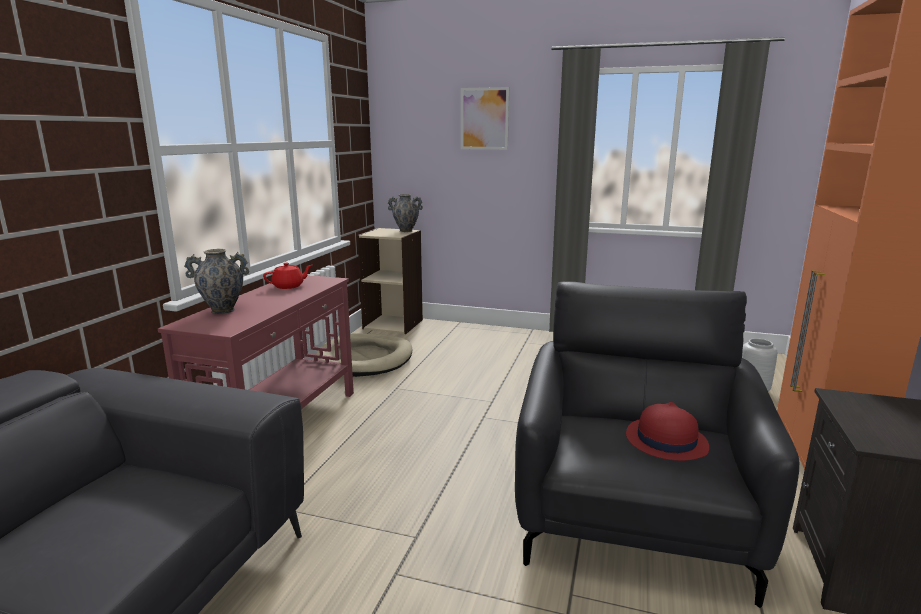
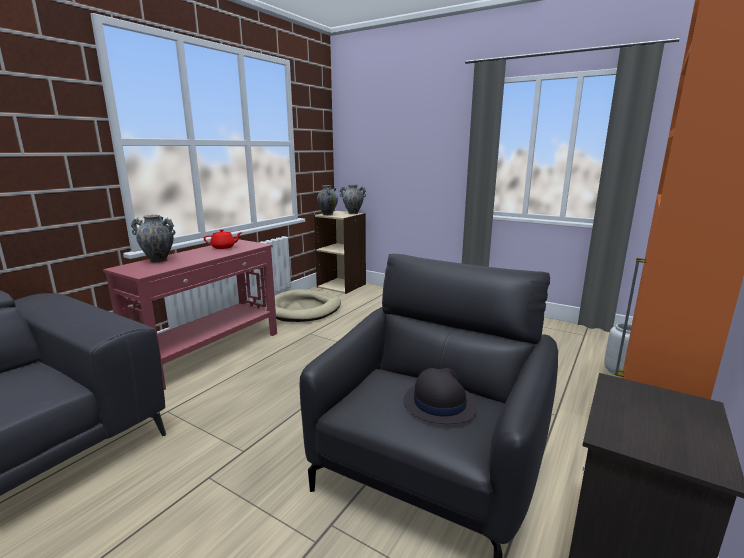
camera: 15 degrees right, 0 degrees up
(375, 234) = (328, 214): none -> vase
(484, 119) = (414, 124): picture -> none
(665, 441) = (439, 403): red hat -> black hat

